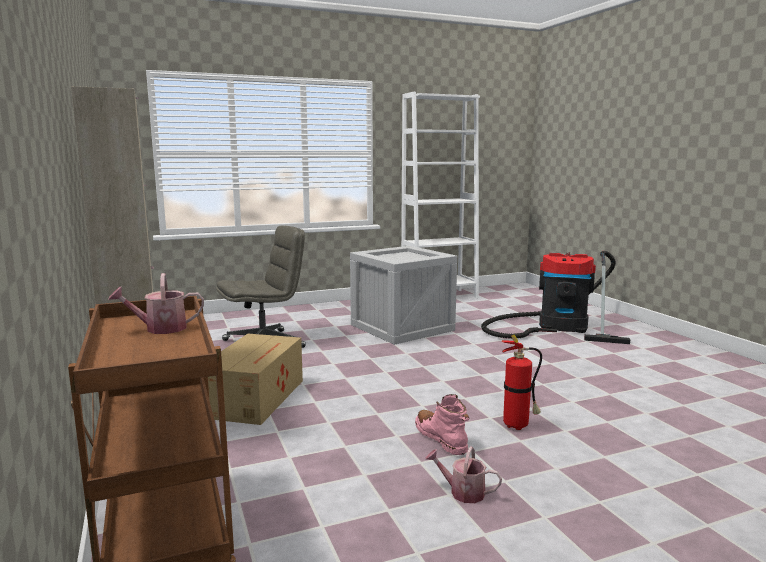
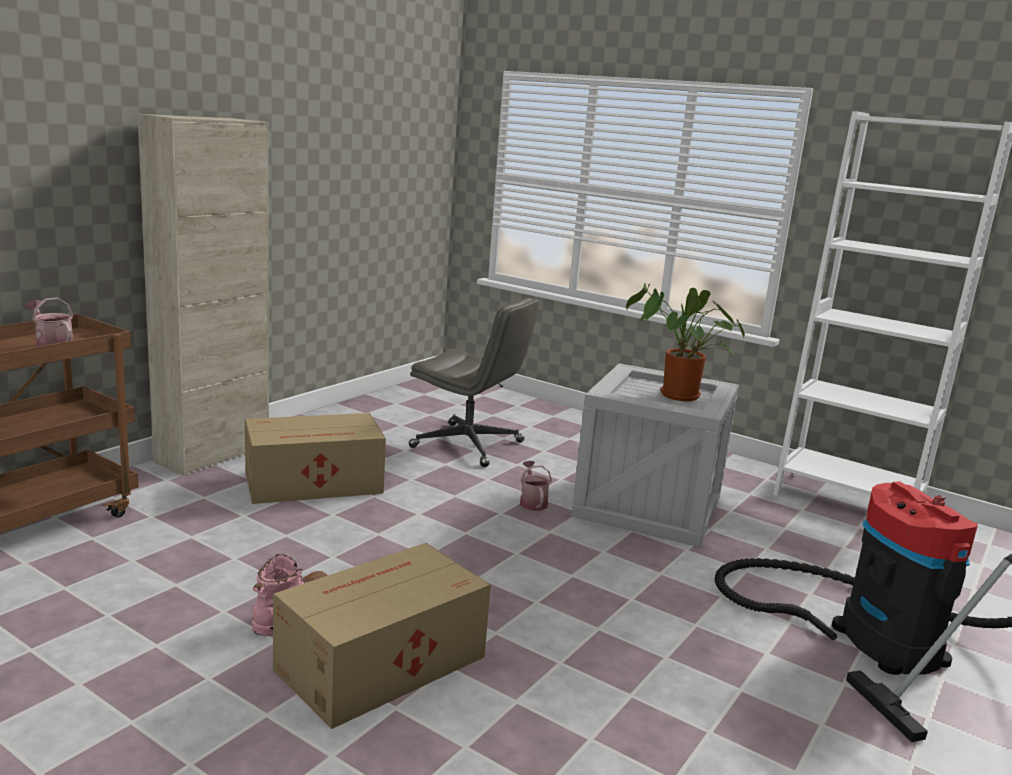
camera: 55 degrees right, 5 degrees up
(407, 256) = (675, 396): none -> potted plant
(462, 492) = (165, 652): watering can -> watering can (532, 502)
(518, 426) = (378, 663): fire extinguisher -> cardboard box

